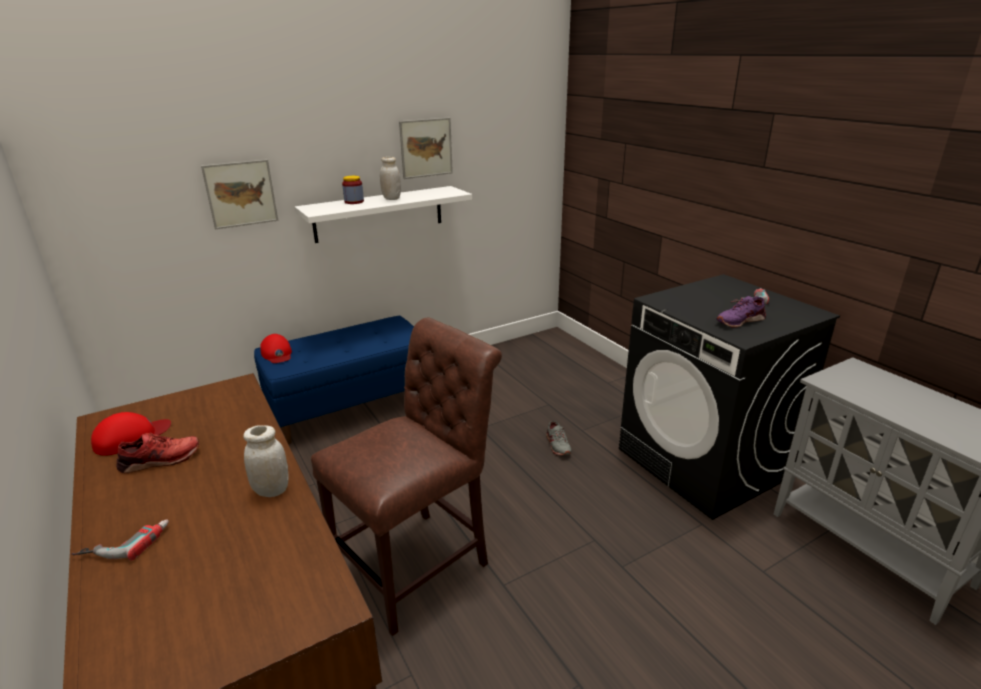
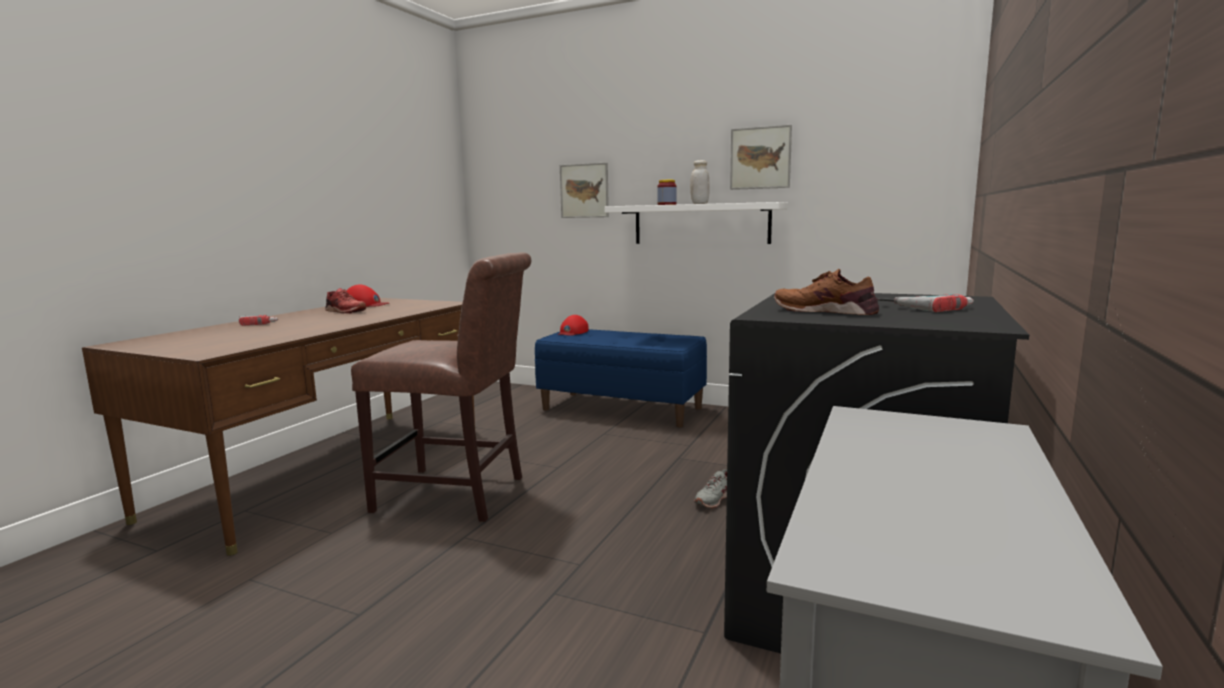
camera: 55 degrees right, 15 degrees down
(271, 490) = (328, 327): white jar -> none
(739, 320) = (825, 311): purple shoe -> brown shoe

